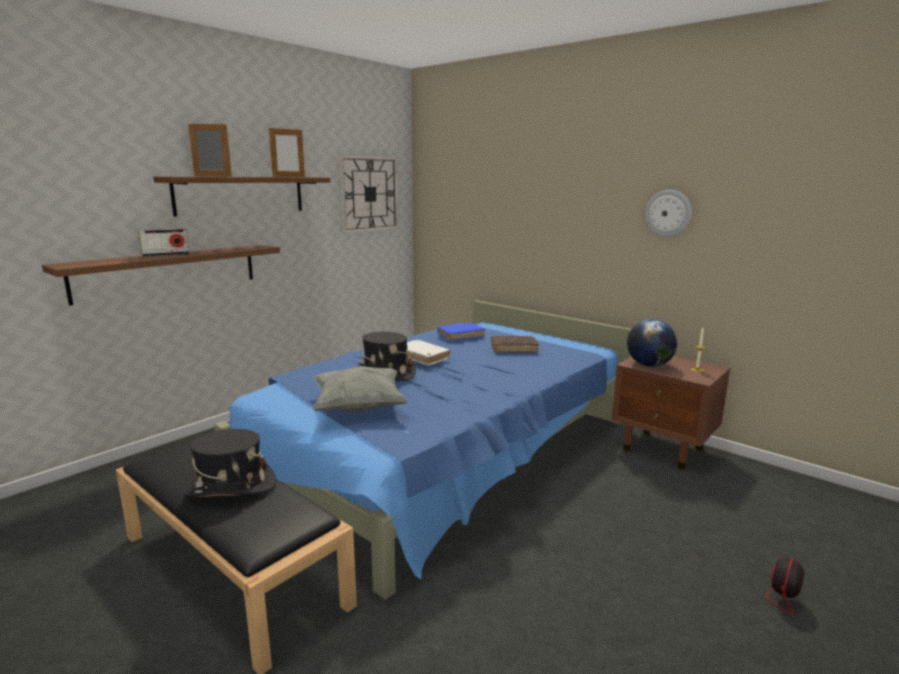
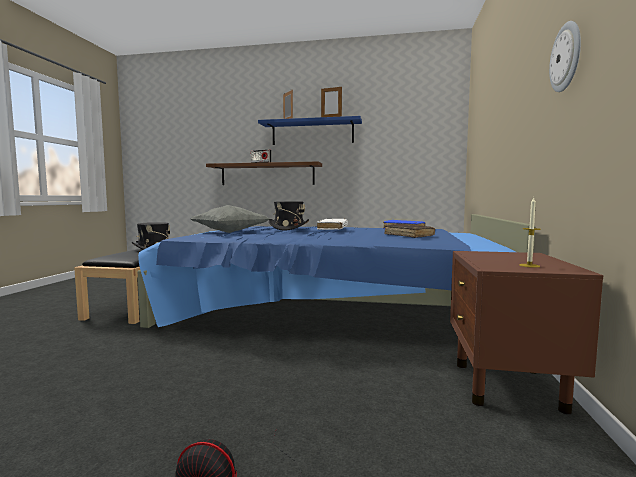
camera: 60 degrees right, 10 degrees down
(241, 195) = (312, 133): brown shelf -> blue shelf
(369, 194) = (416, 131): wall clock -> none
(649, 365) = (484, 255): globe -> none

